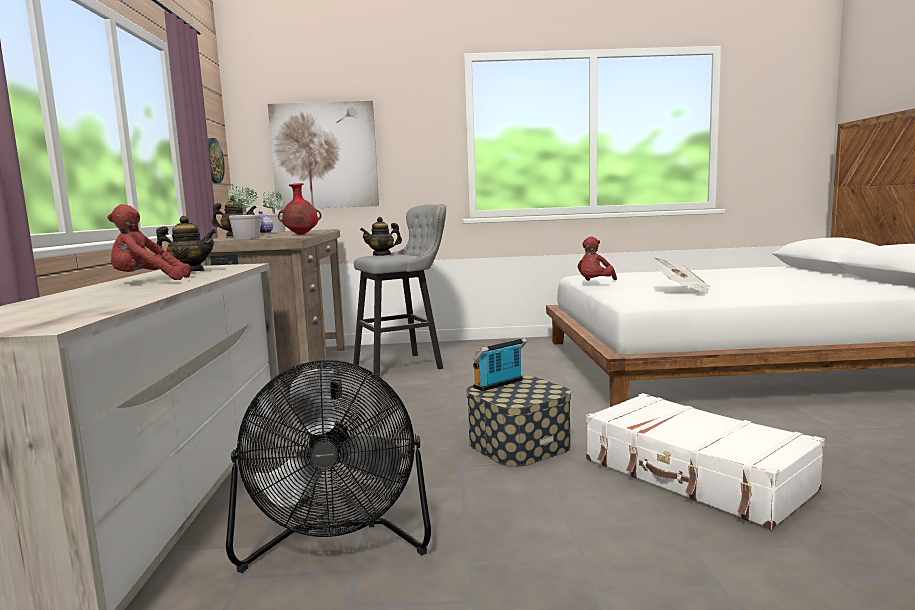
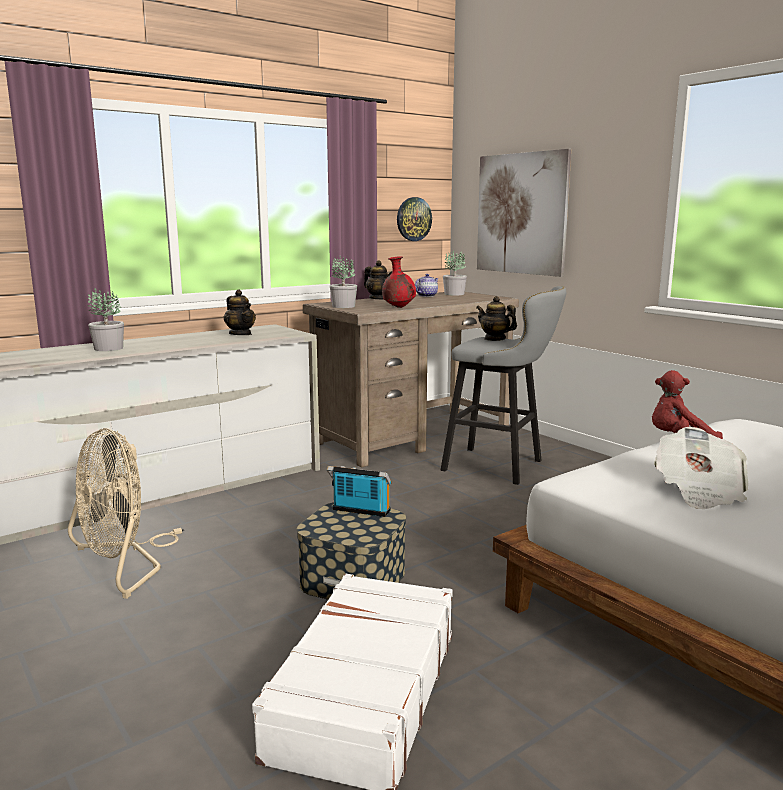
camera: 55 degrees right, 5 degrees up
(101, 295) = (108, 348): none -> potted plant
(147, 282) = (175, 340): red plush toy -> none
(330, 542) = (126, 561): black fan -> beige fan

